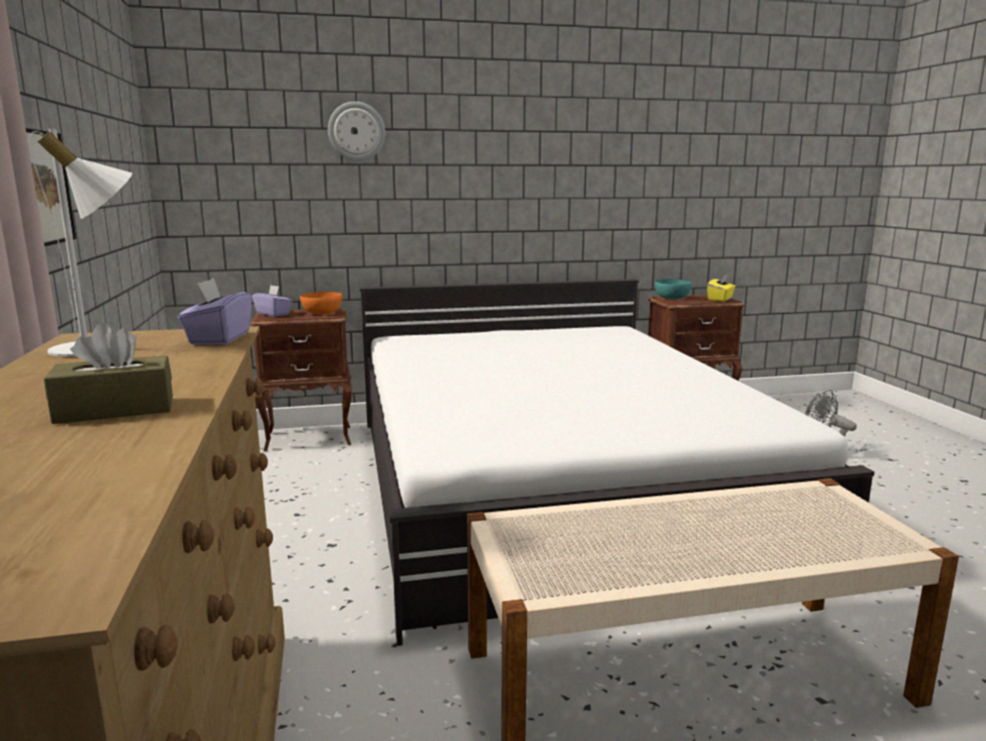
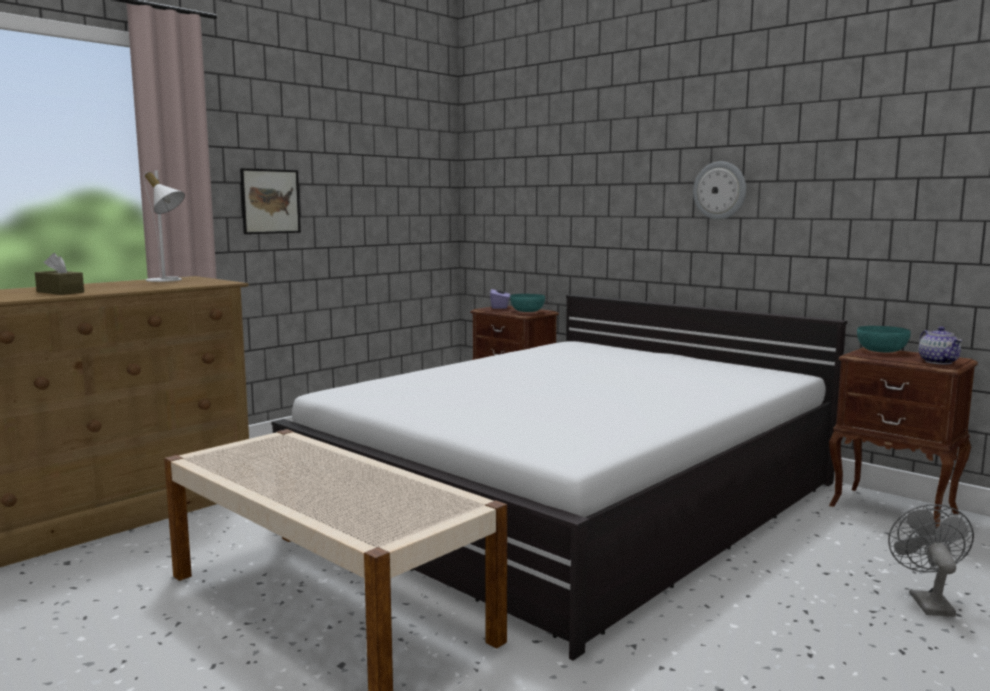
camera: 55 degrees right, 5 degrees down
(219, 338) = (205, 283): purple tissue box -> none
(321, 313) = (527, 311): orange bowl -> turquoise bowl
(356, 131) = (581, 156): wall clock -> wall clock (720, 190)
(720, 299) = (938, 362): yellow tissue box -> teapot

